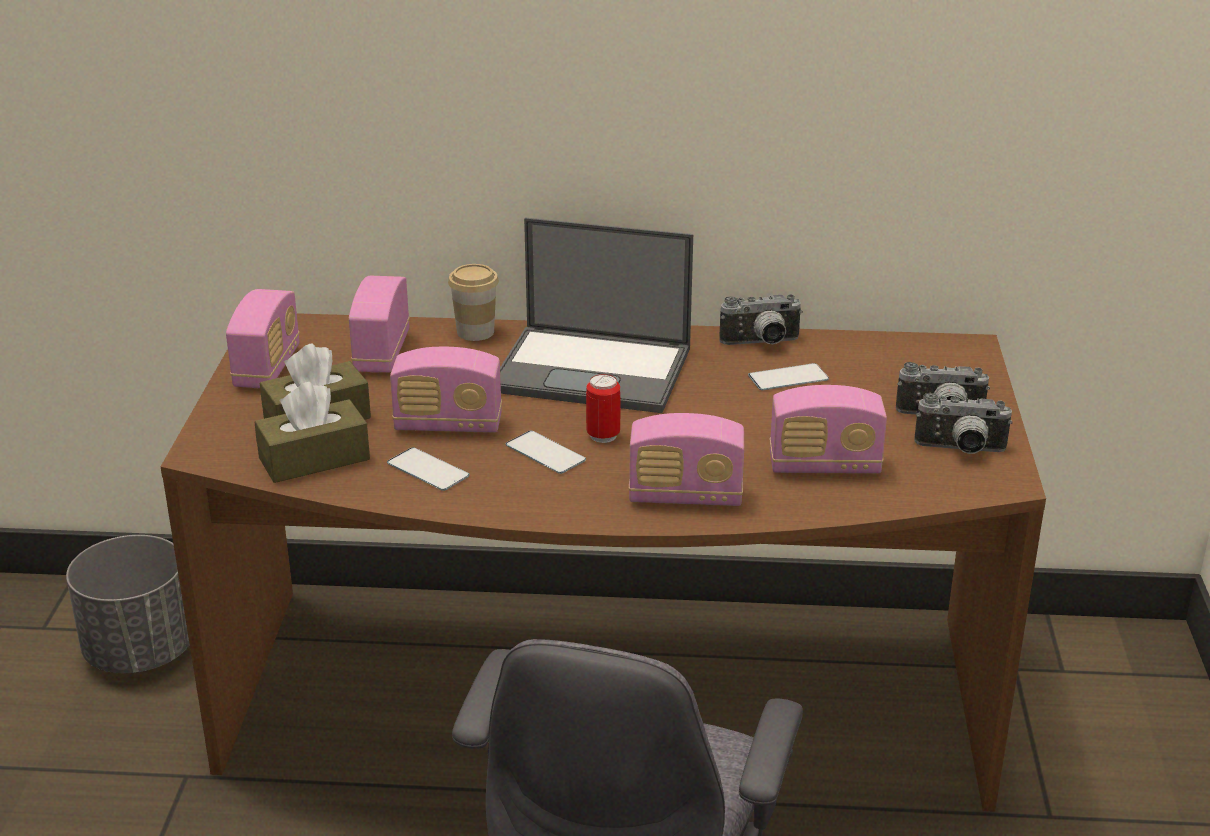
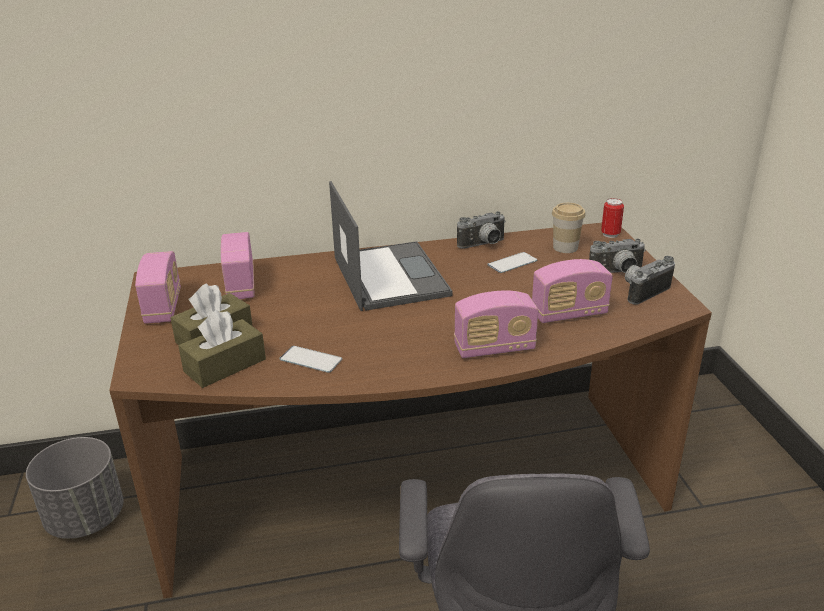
camera: 15 degrees left, 0 degrees up
(448, 425) = (310, 326): radio -> none
(475, 332) = (298, 263): cup -> cup (565, 247)
(545, 453) = (386, 334): phone -> none
(595, 370) = (389, 275): laptop -> laptop turned 105 degrees counterclockwise
(603, 436) = (418, 317): can -> can (610, 234)
(960, 451) = (643, 291): camera -> camera turned 150 degrees clockwise

